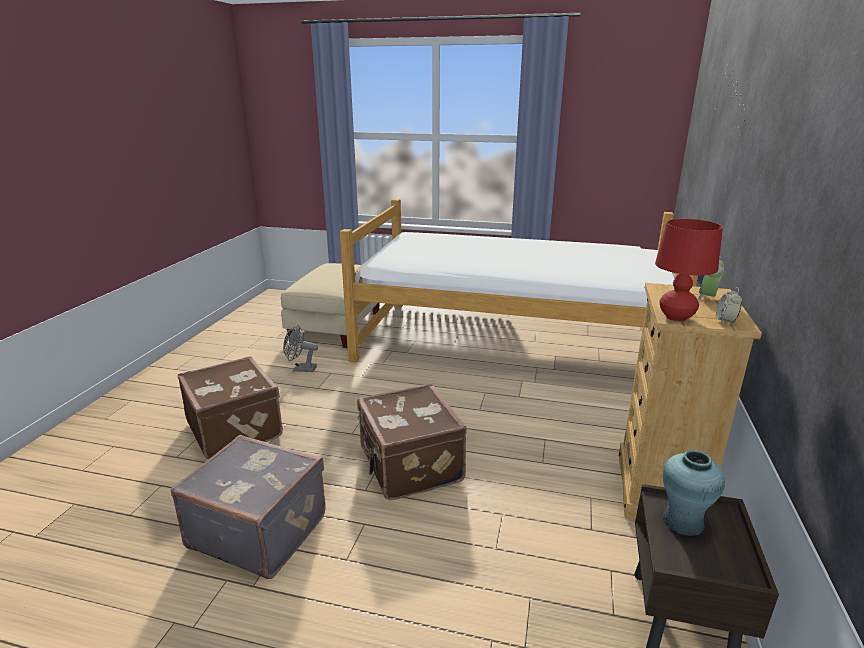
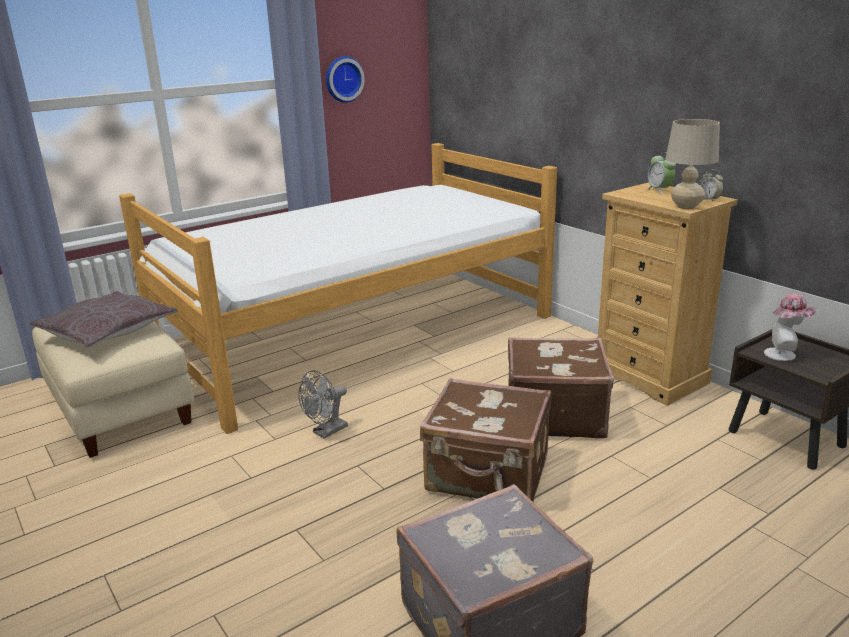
camera: 50 degrees left, 0 degrees up
(236, 429) = (248, 576): brown suitcase -> brown suitcase (553, 415)
(301, 369) = (182, 474): grey fan -> grey fan (326, 432)
(332, 275) = (107, 331): none -> grey pillow
(587, 142) = (343, 79): none -> wall clock
(676, 317) = (686, 207): red table lamp -> beige table lamp
(683, 522) = (784, 354): turquoise vase -> hat

